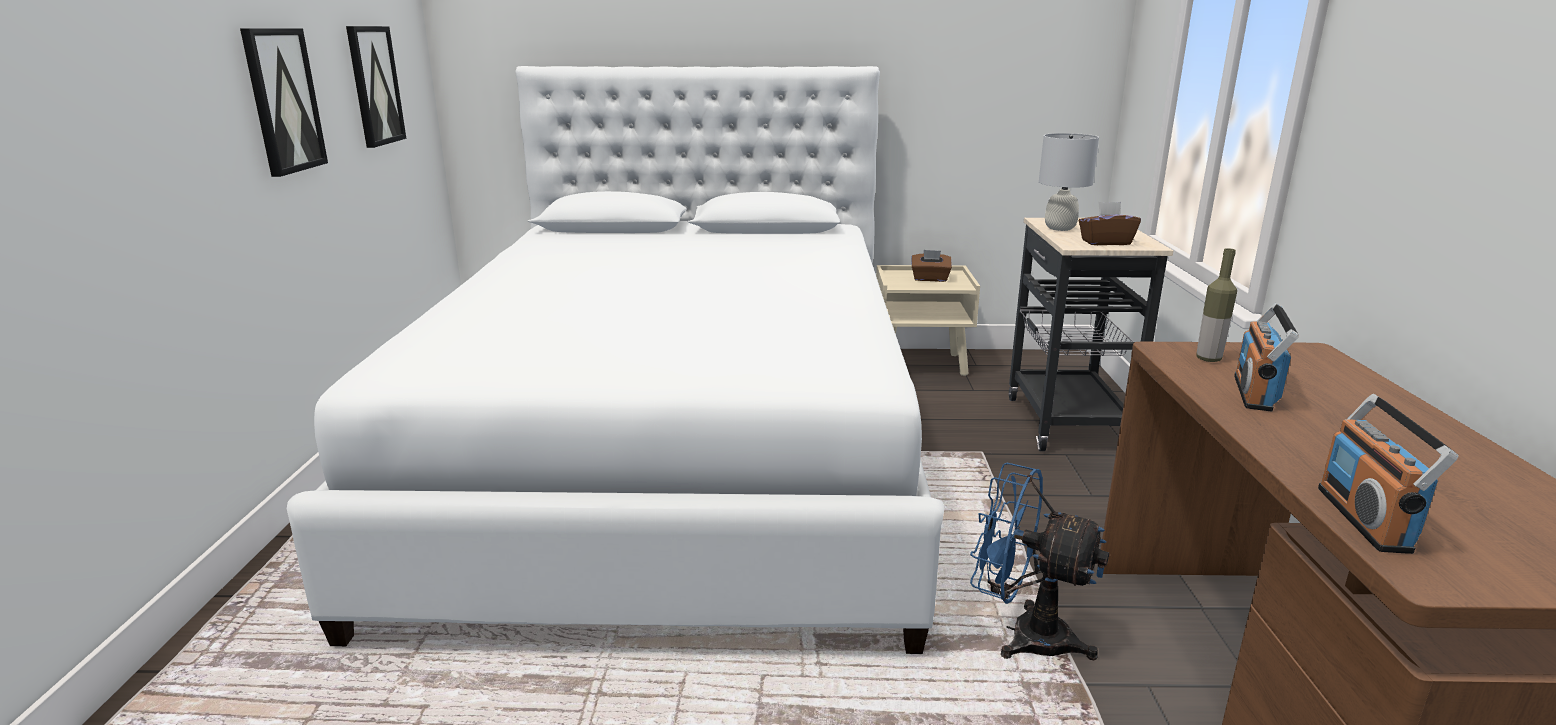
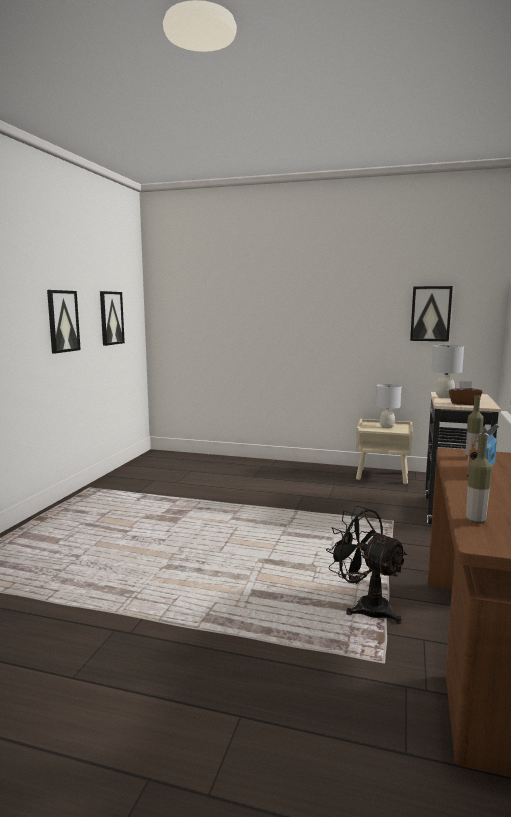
camera: 15 degrees right, 10 degrees down
(680, 454) = (227, 504): white bed -> none
(930, 279) = (387, 427): brown tissue box -> grey table lamp
(1000, 69) = (430, 313): none -> picture
(1024, 634) = (365, 606): blue fan -> black fan
(1365, 519) = (475, 521): radio -> bottle

